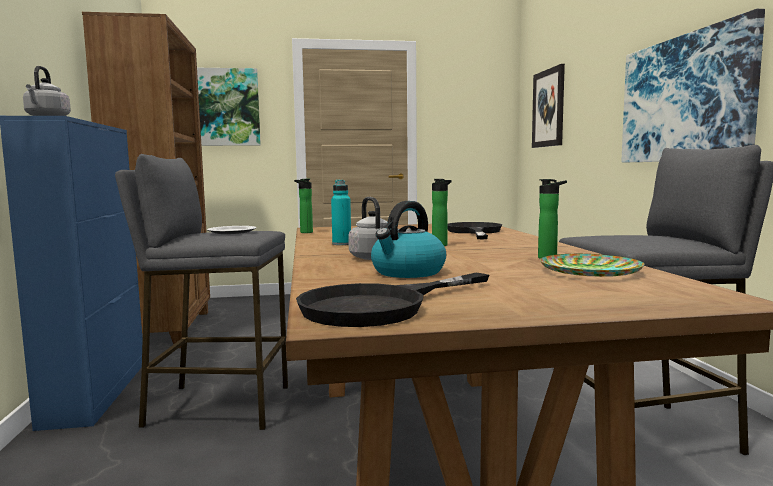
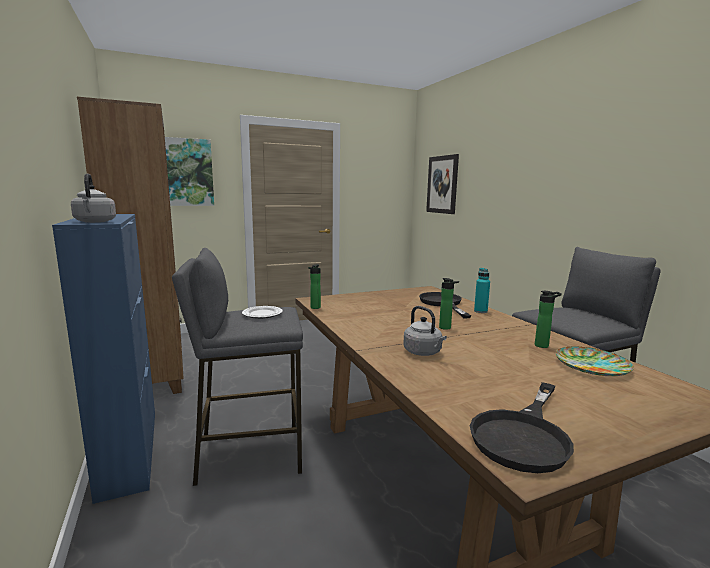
camera: 15 degrees left, 5 degrees up
(341, 244) = (368, 328): turquoise bottle -> turquoise bottle (480, 311)
(407, 272) = (476, 376): kettle -> none
(684, 99) = (566, 201): picture -> none

